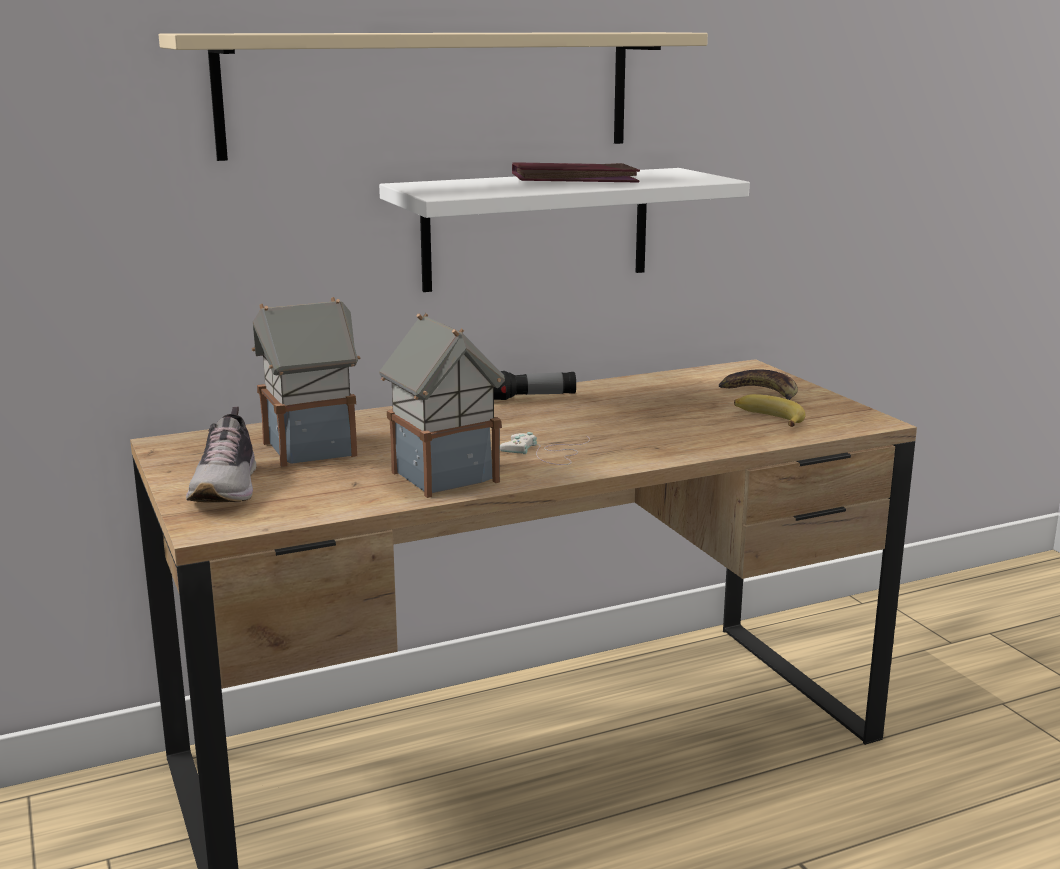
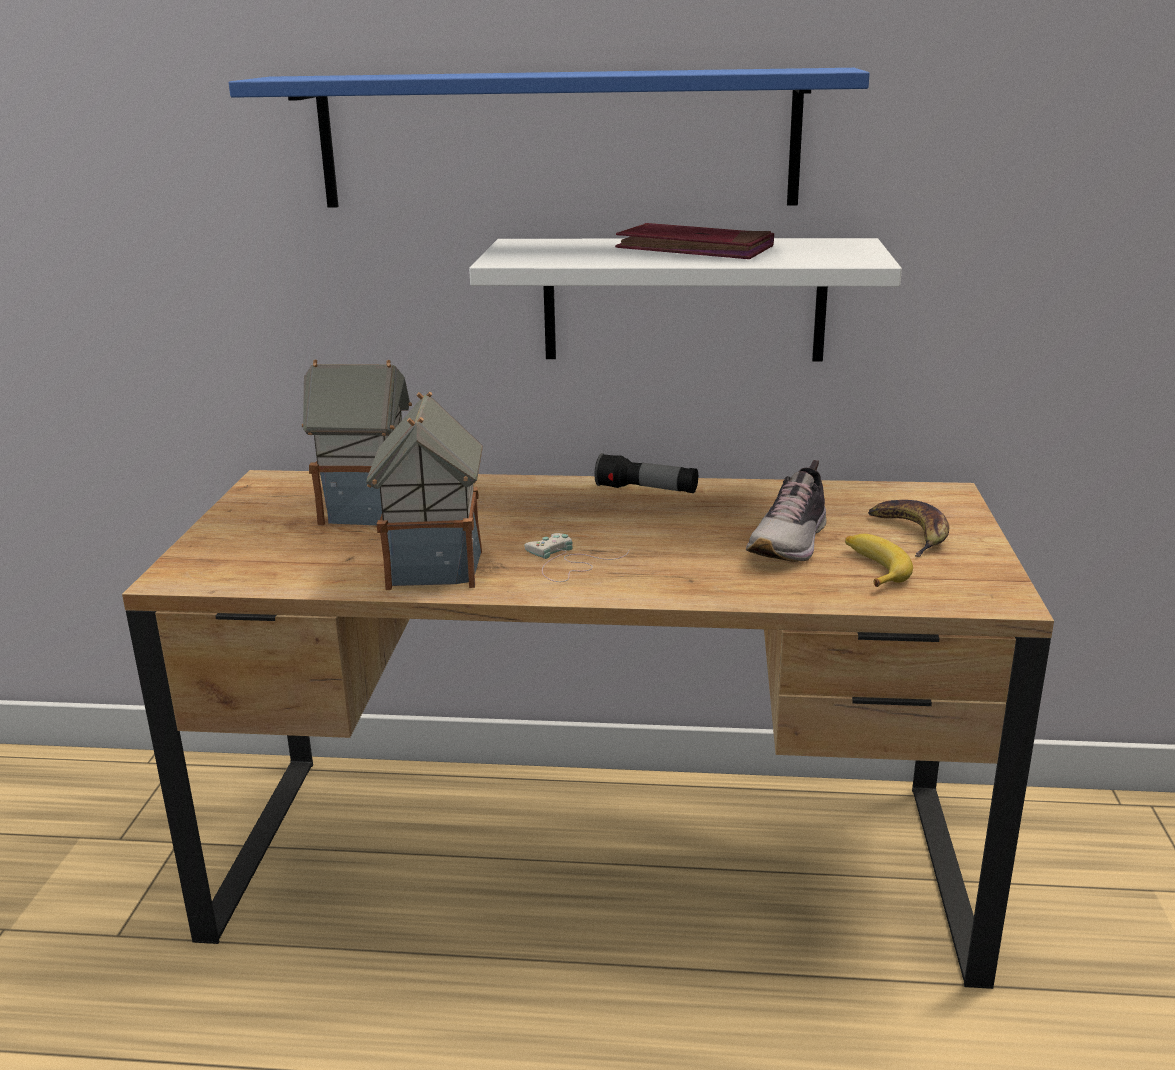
camera: 30 degrees right, 5 degrees up
(227, 487) = (246, 538): shoe -> shoe (791, 542)
(431, 92) = (556, 140): beige shelf -> blue shelf

